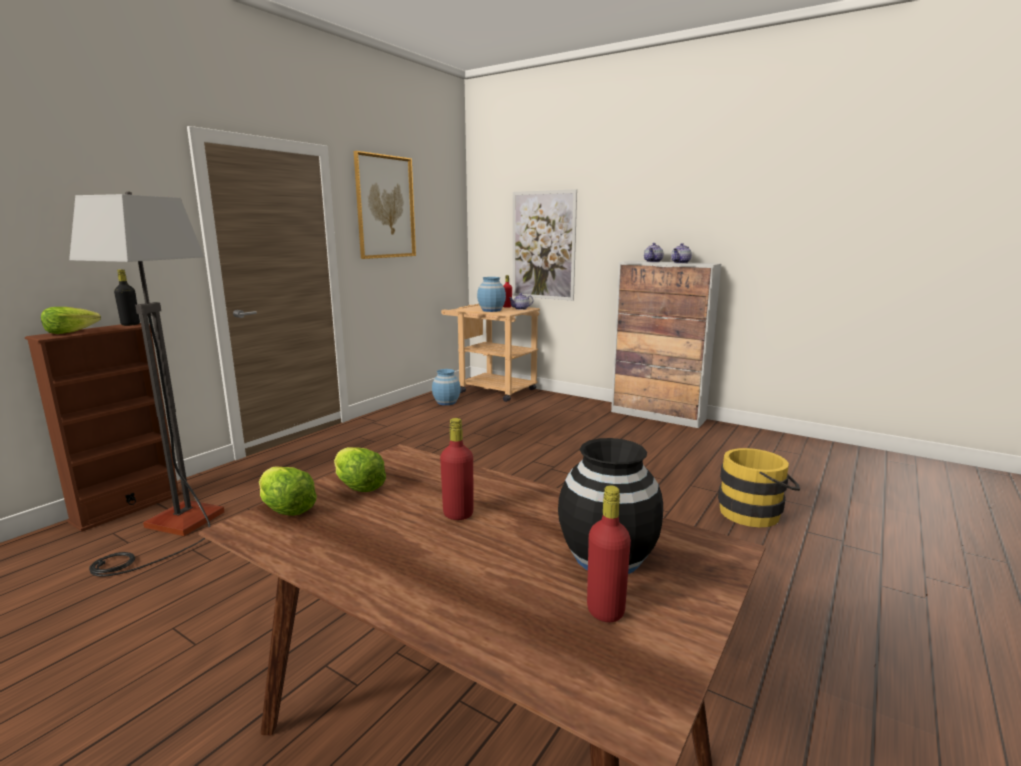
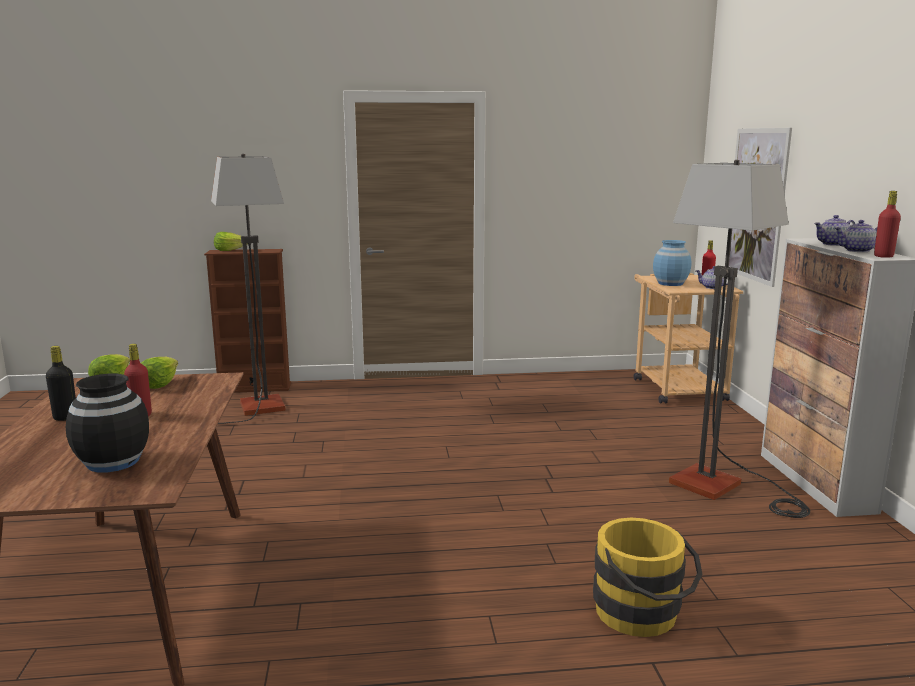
camera: 50 degrees right, 0 degrees up
(130, 324) = (271, 250): black bottle -> black bottle (65, 417)
(385, 207) = (558, 151): picture -> none
(446, 402) = (598, 385): blue vase -> none
(605, 610) = (43, 475): red bottle -> red bottle (883, 256)
(635, 434) = (724, 488): none -> floor lamp

